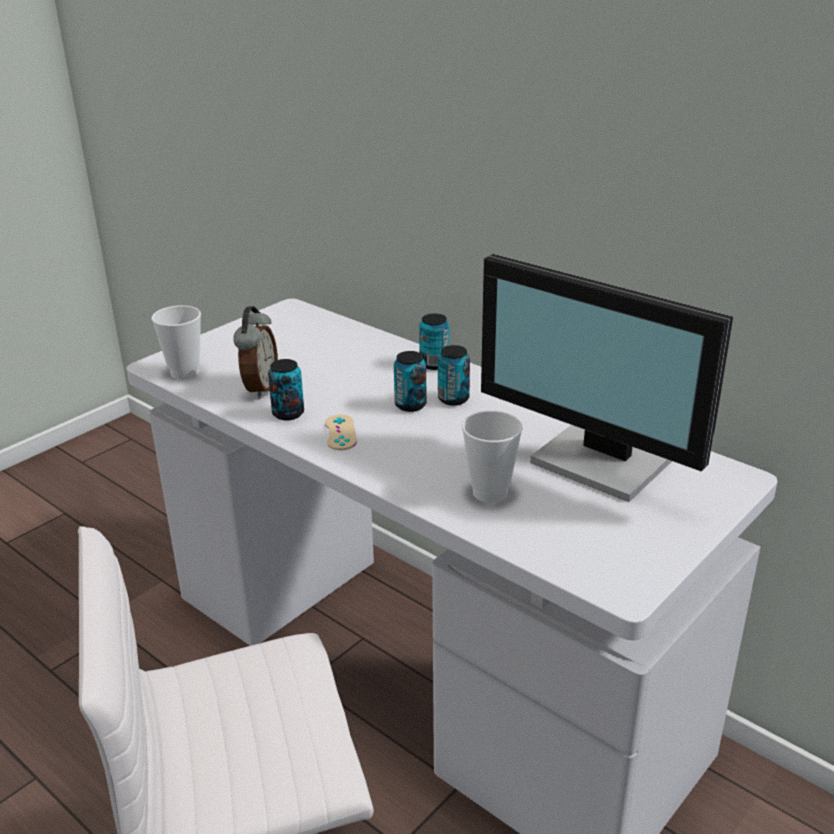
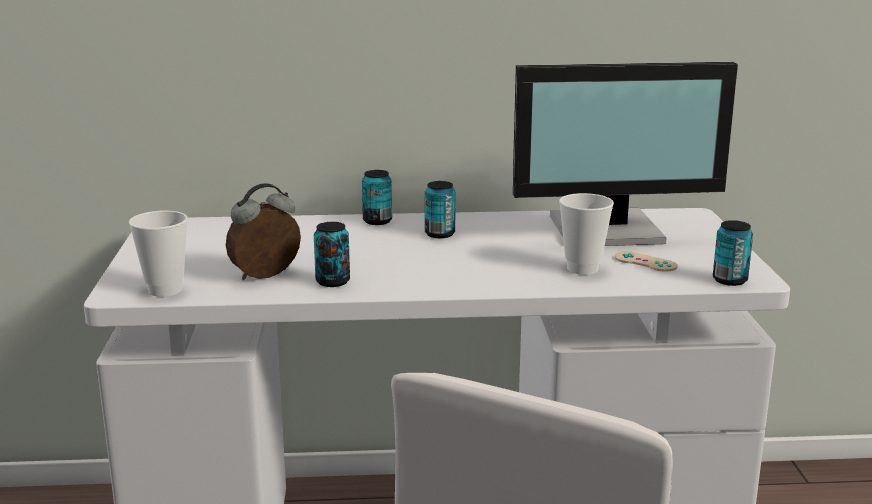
camera: 45 degrees left, 10 degrees down
(259, 388) = (267, 276): alarm clock -> alarm clock turned 90 degrees counterclockwise
(340, 432) = (404, 277): beige game controller -> beige game controller (645, 262)
(410, 405) = (417, 246): can -> can (729, 280)

